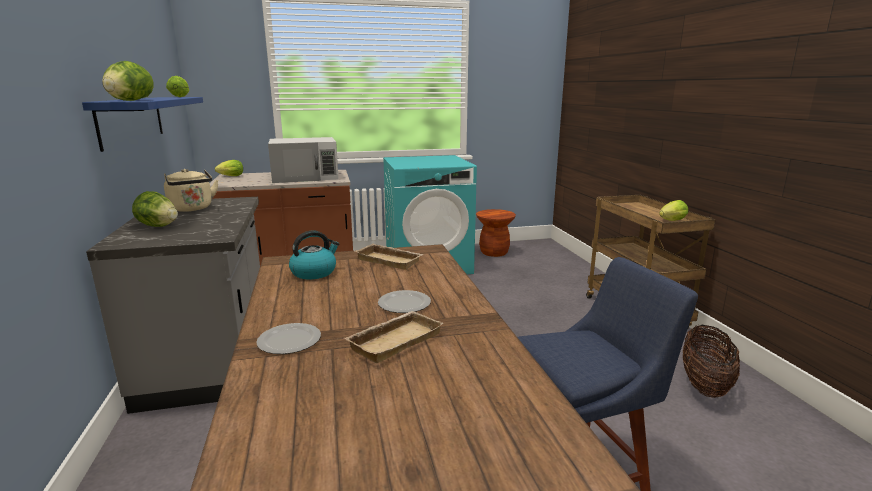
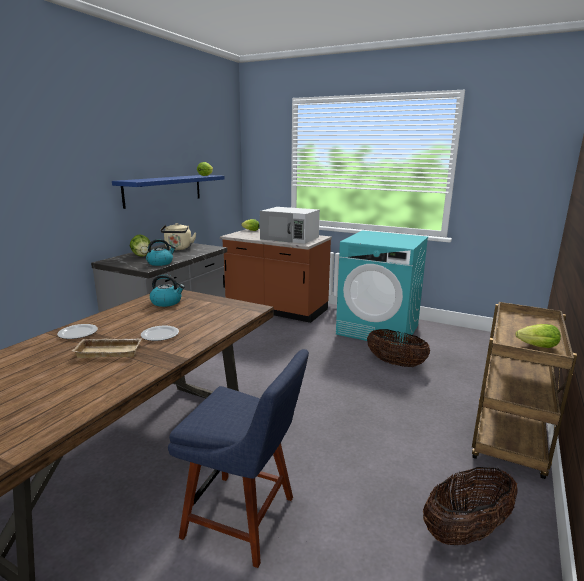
camera: 40 degrees right, 0 degrees up
(130, 100) = (135, 180): lettuce -> none
(218, 228) = (160, 263): none -> kettle
(390, 260) = (217, 307): beige tray -> none
(486, 288) = (395, 363): none -> basket
(494, 252) = (452, 336): brown stool -> none

